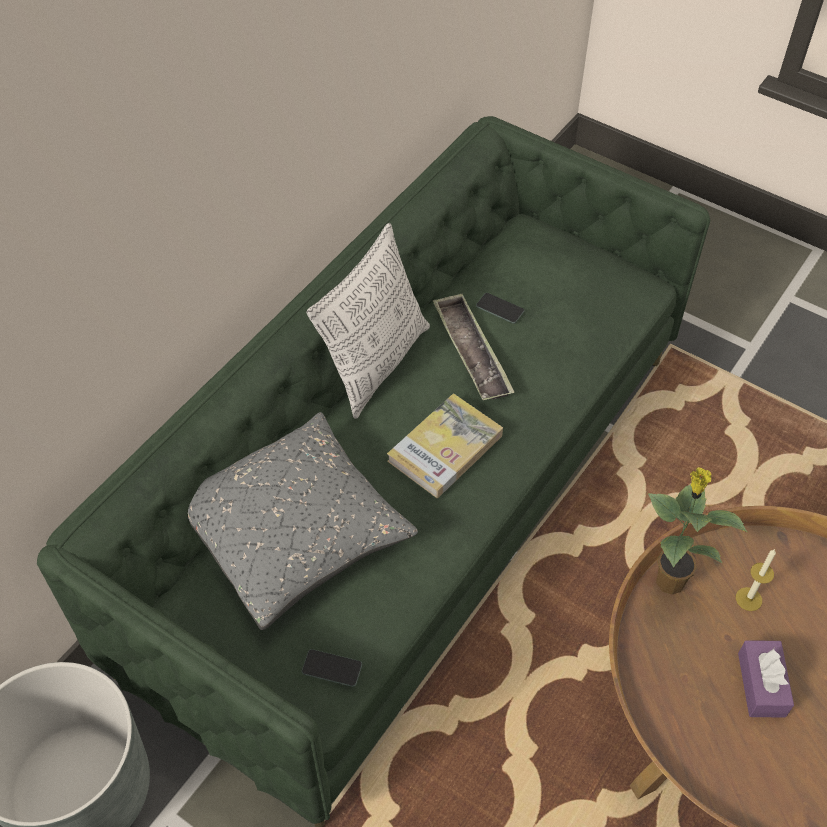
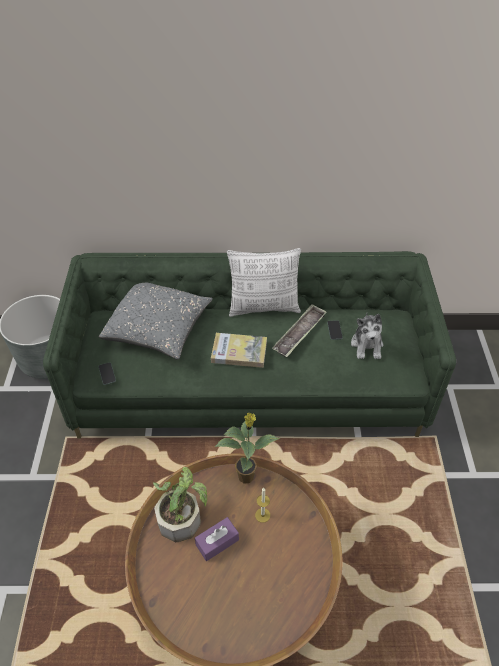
camera: 55 degrees right, 5 degrees down
(556, 292) = (367, 345): none -> plush toy
(686, 708) = (182, 515): none -> potted plant

